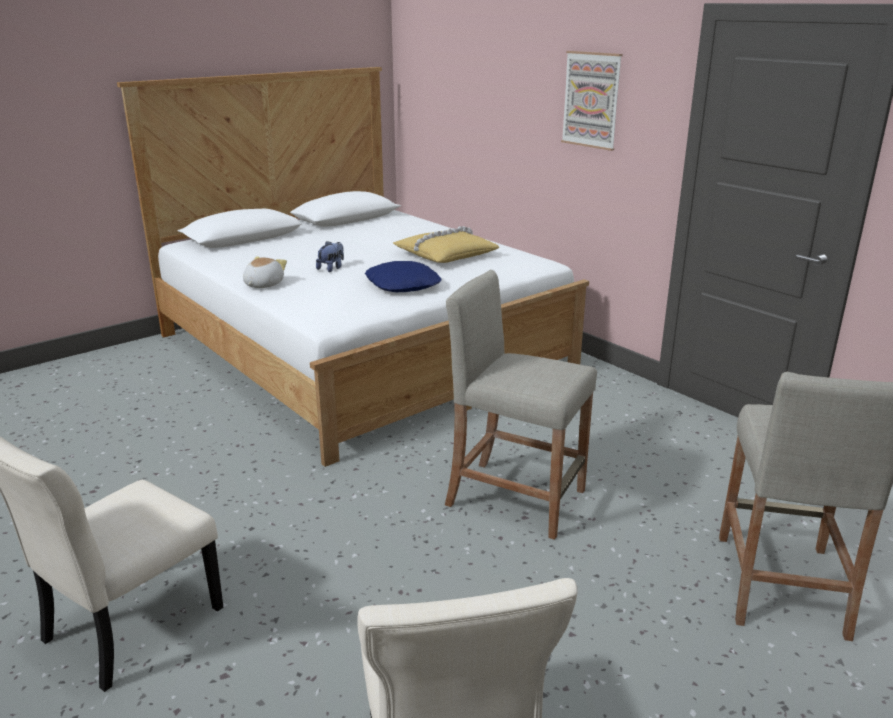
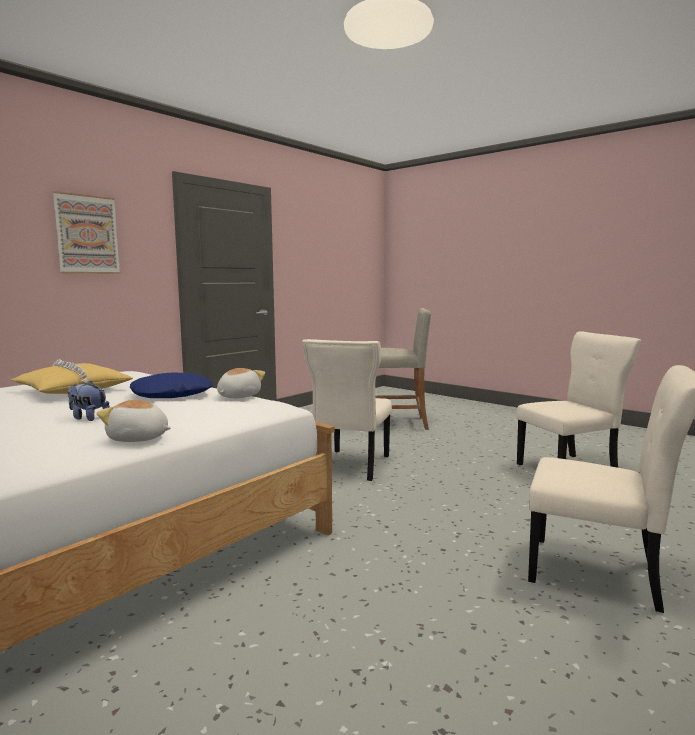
camera: 100 degrees left, 15 degrees down
(380, 308) = (238, 396): none -> plush toy
(515, 498) = (350, 466): beige stool -> beige chair

